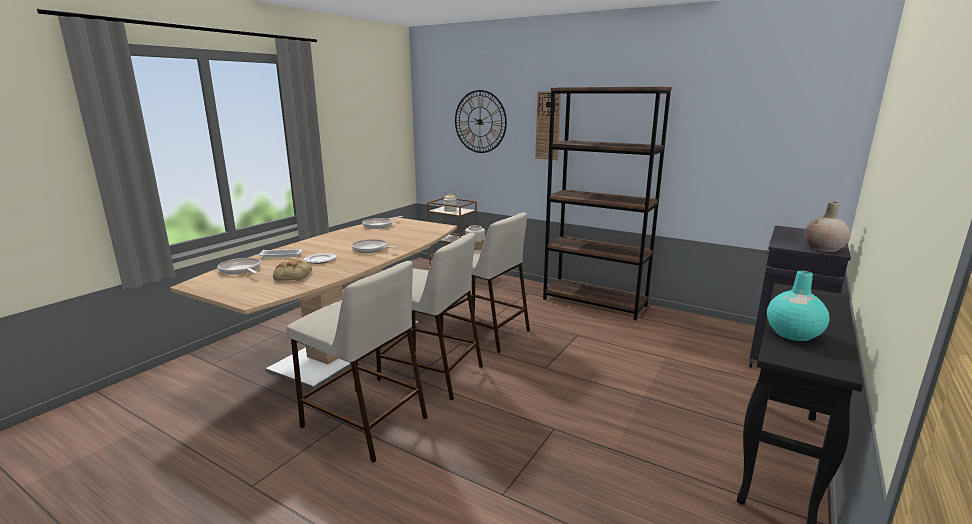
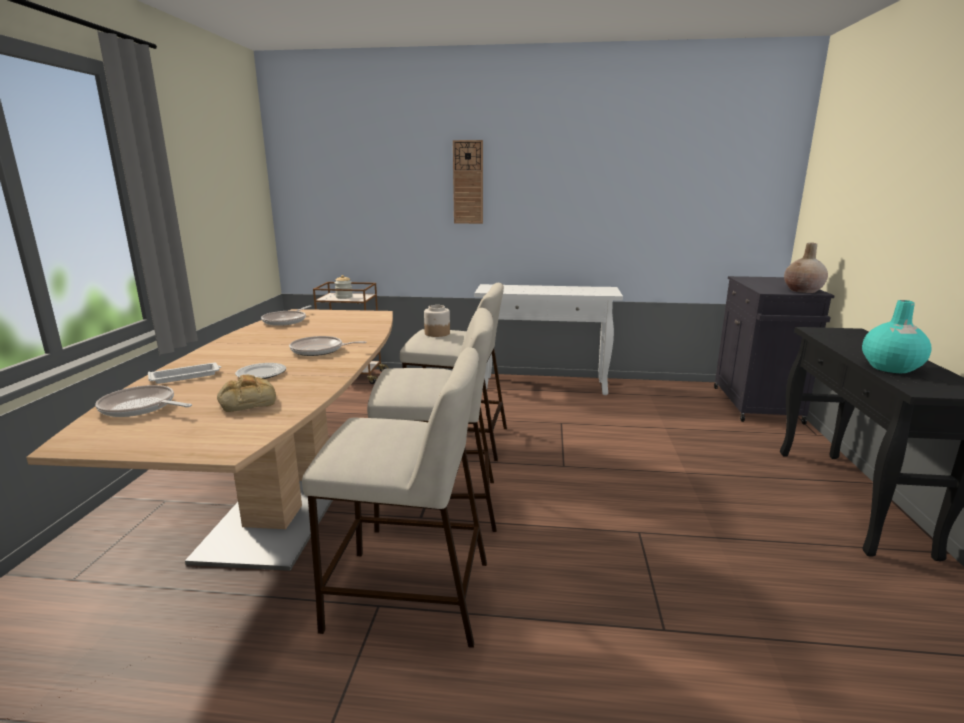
camera: 25 degrees left, 0 degrees up
(480, 122) = (373, 180): wall clock -> none
(594, 302) = (545, 385): brown bookcase -> white console table

